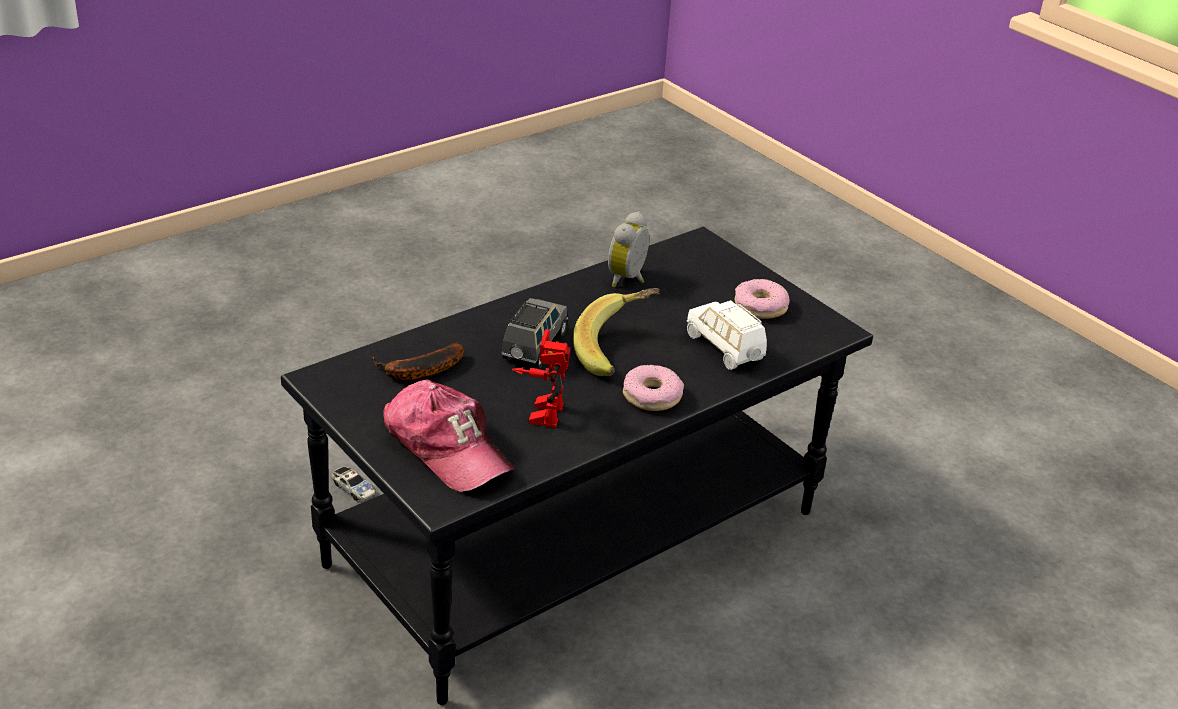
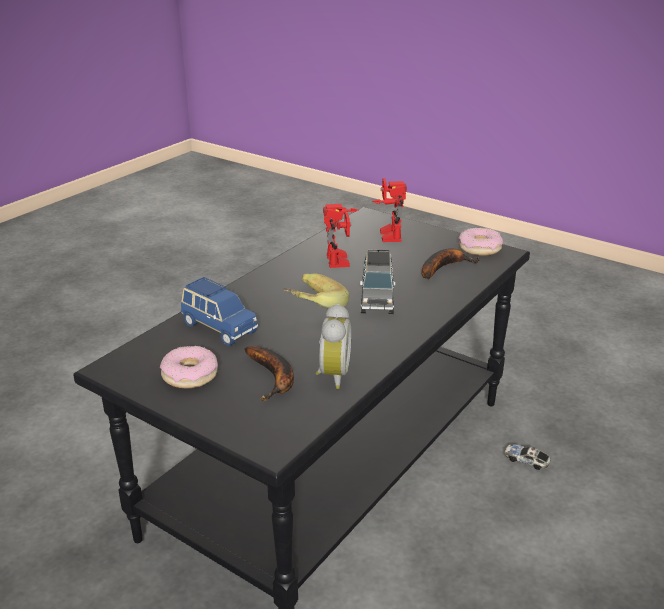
camera: 165 degrees right, 5 degrees down
(446, 447) = (386, 235): cap -> toy robot
(652, 396) = (268, 284): donut -> donut (479, 248)
(683, 288) = (274, 378): none -> banana
(725, 348) = (218, 328): white toy car -> blue toy car

